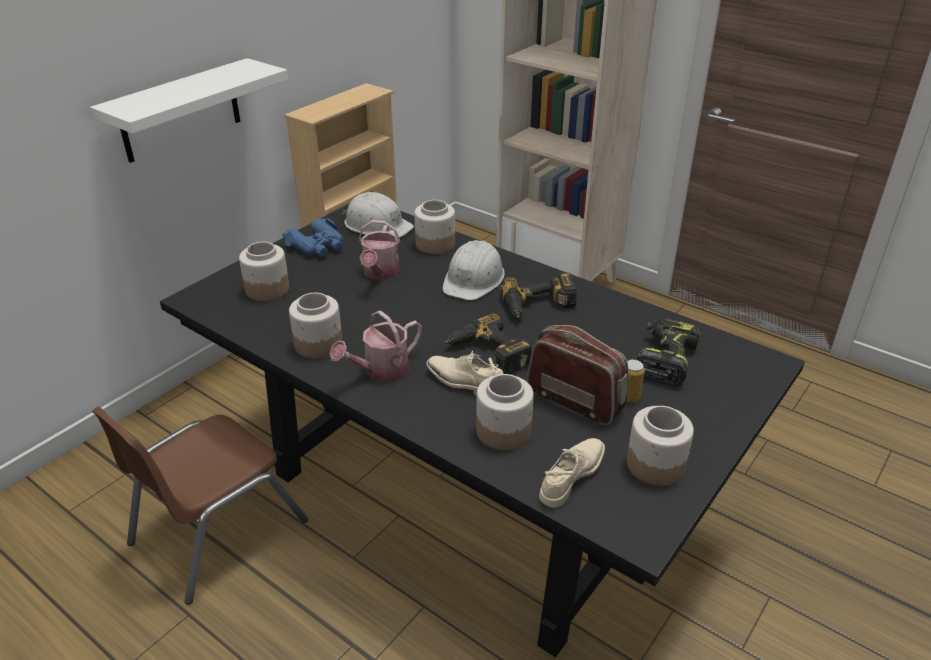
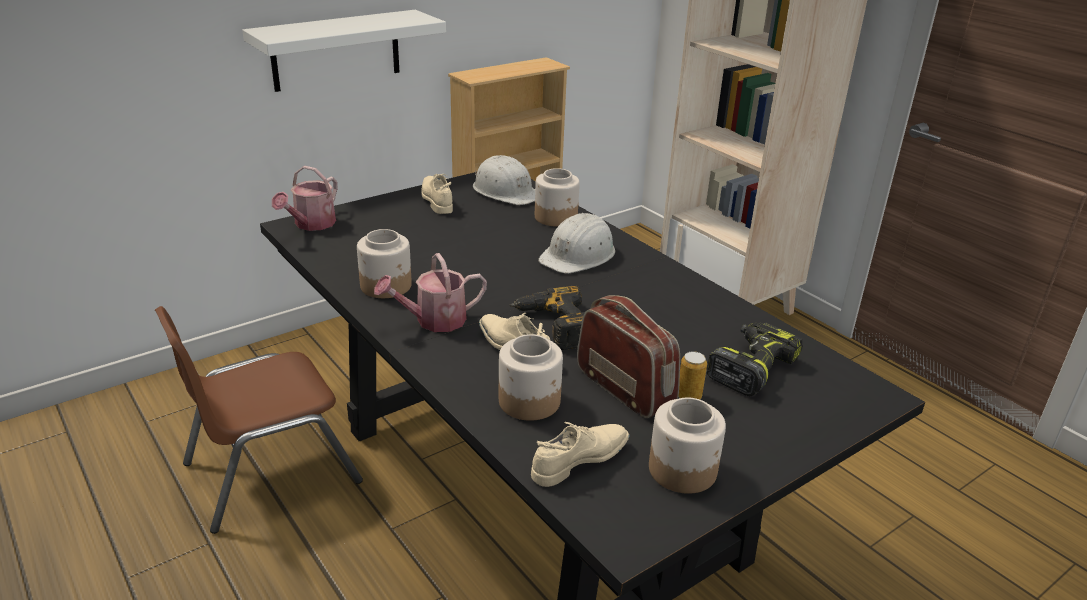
camera: 15 degrees right, 5 degrees down
(267, 289) = (364, 230): jar -> none
(318, 246) = (436, 201): blue binoculars -> beige shoe
(380, 273) = (484, 234): watering can -> watering can (311, 224)
(538, 306) = (634, 292): power drill -> none

